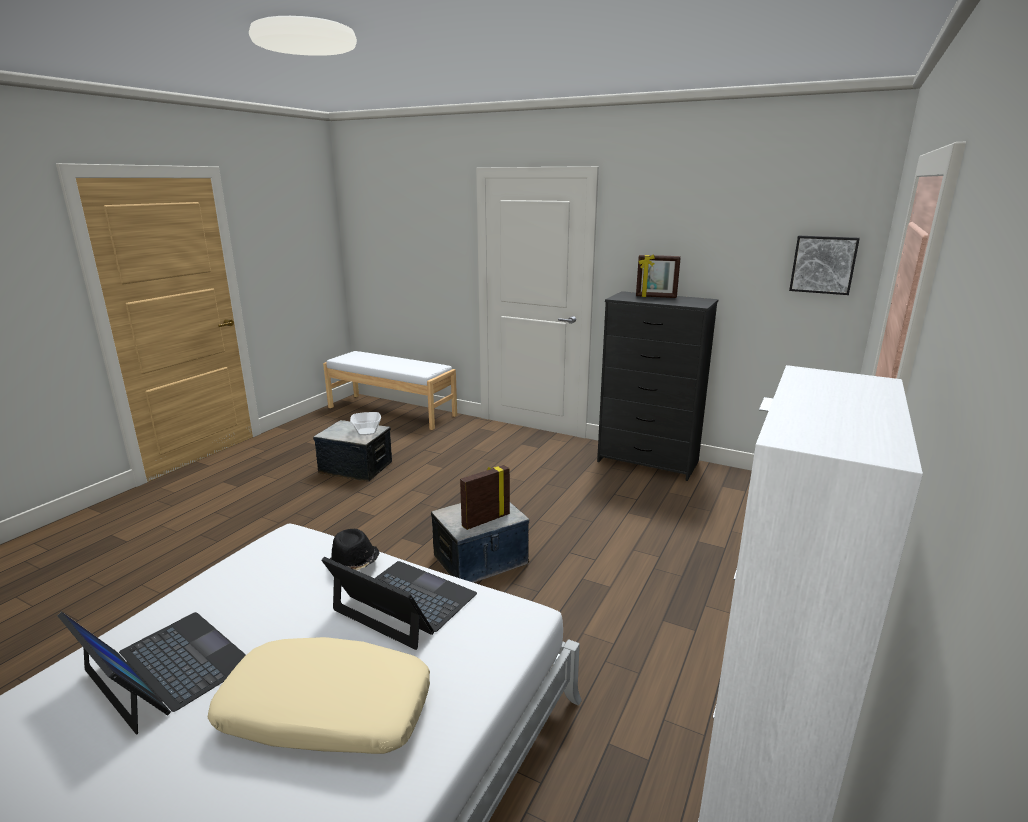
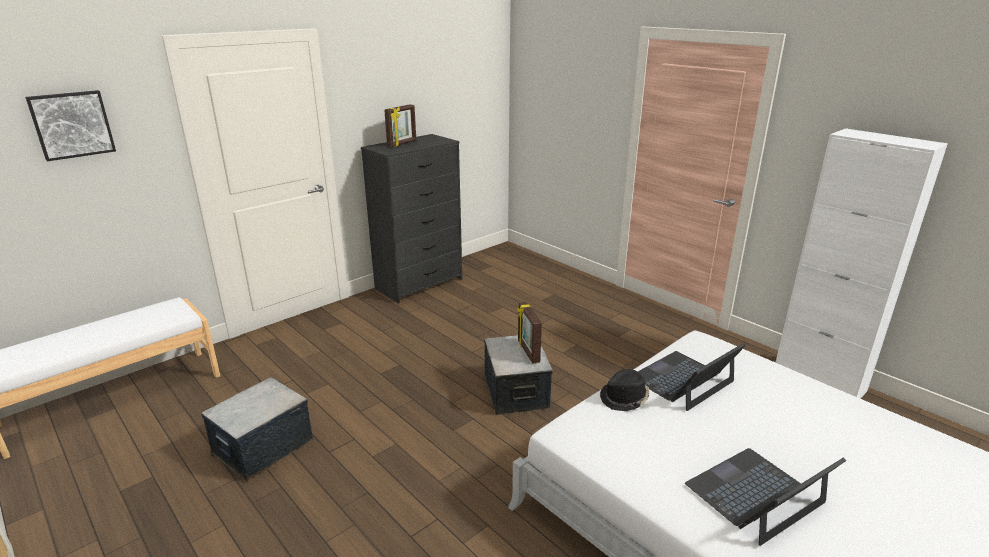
camera: 70 degrees left, 5 degrees up
(325, 713) = (794, 418): beige pillow -> none
(366, 431) = (268, 394): bowl -> none
(823, 264) = (484, 93): picture -> picture (72, 124)

